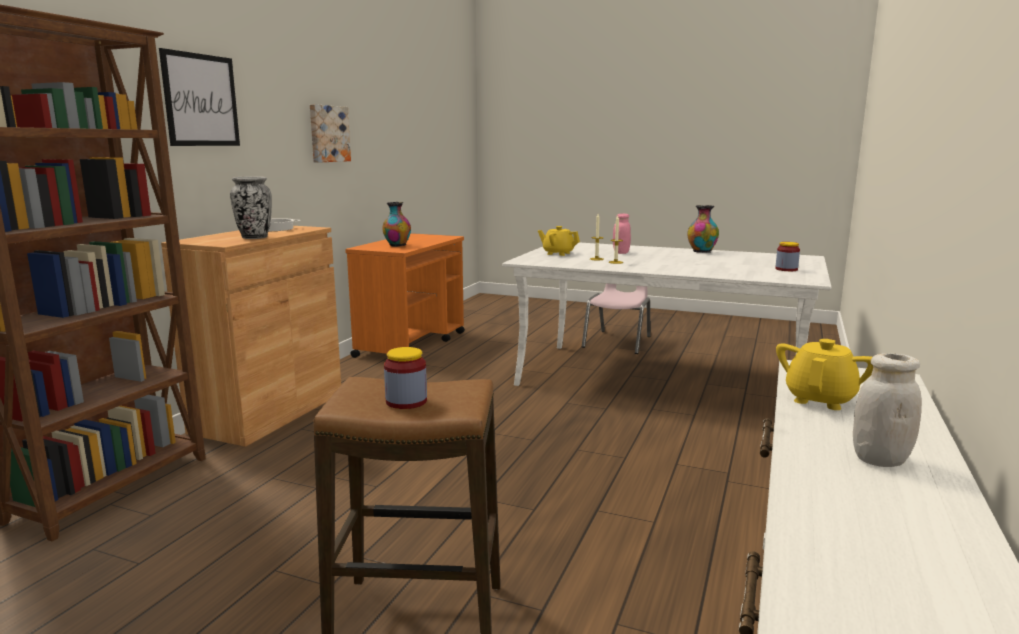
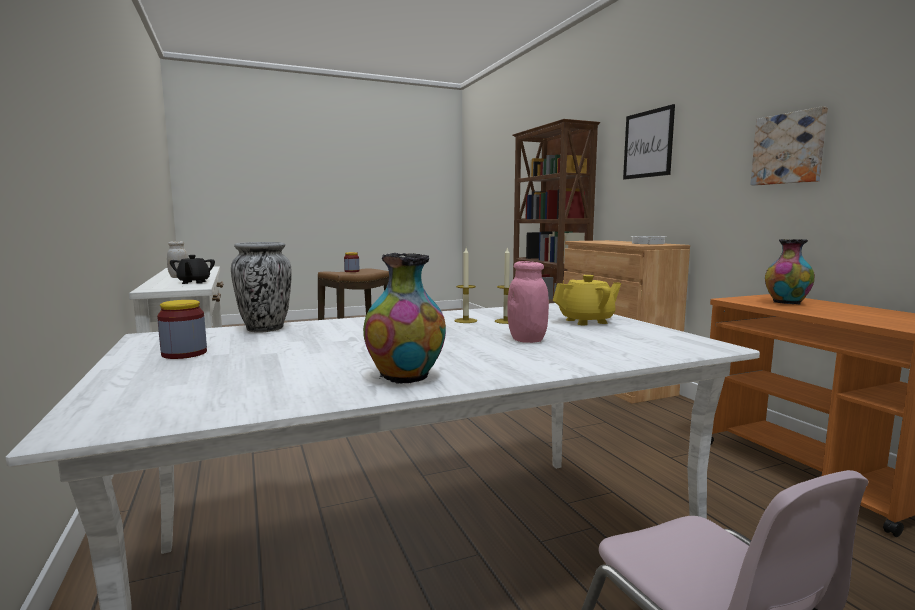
camera: 135 degrees right, 5 degrees down
(254, 237) = (598, 242): vase -> vase (265, 329)
(820, 399) = (194, 282): yellow teapot -> black teapot

